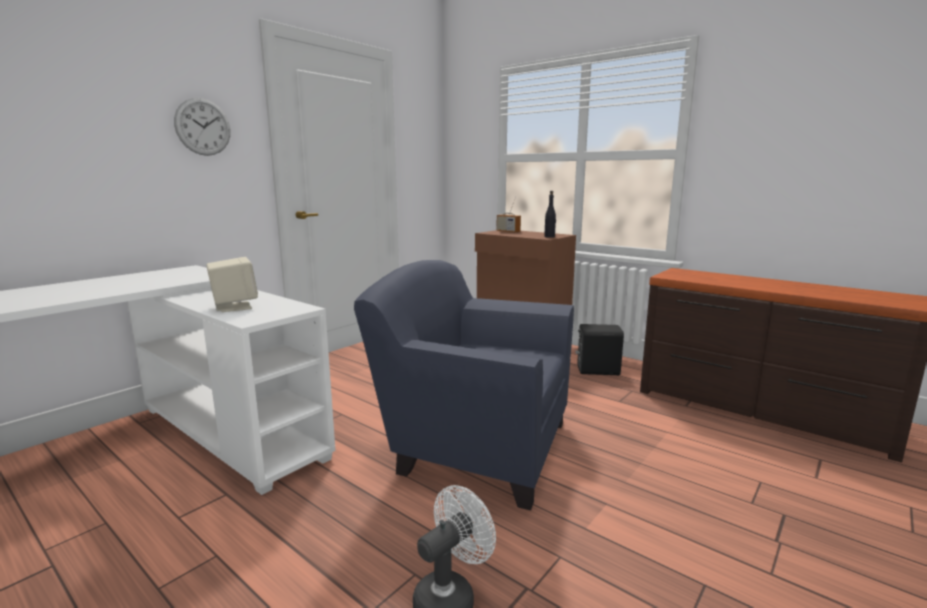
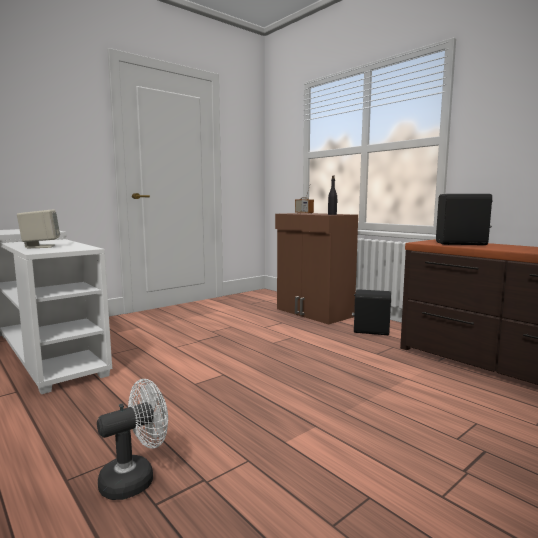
camera: 10 degrees right, 5 degrees down
(203, 127) = (58, 125): wall clock -> none
(475, 446) = (229, 376): blue armchair -> none
(712, 278) = (462, 244): none -> black speaker

